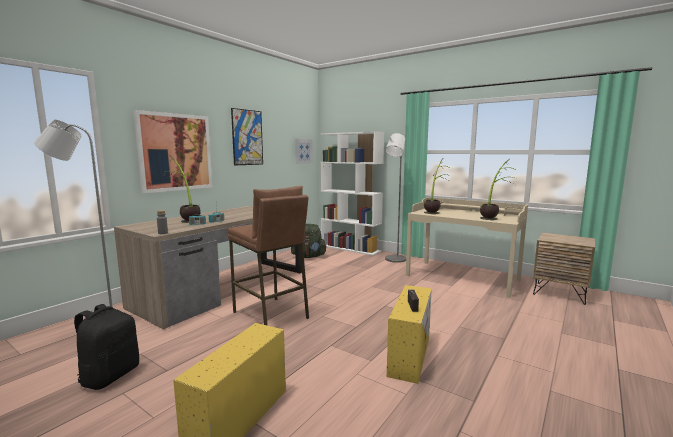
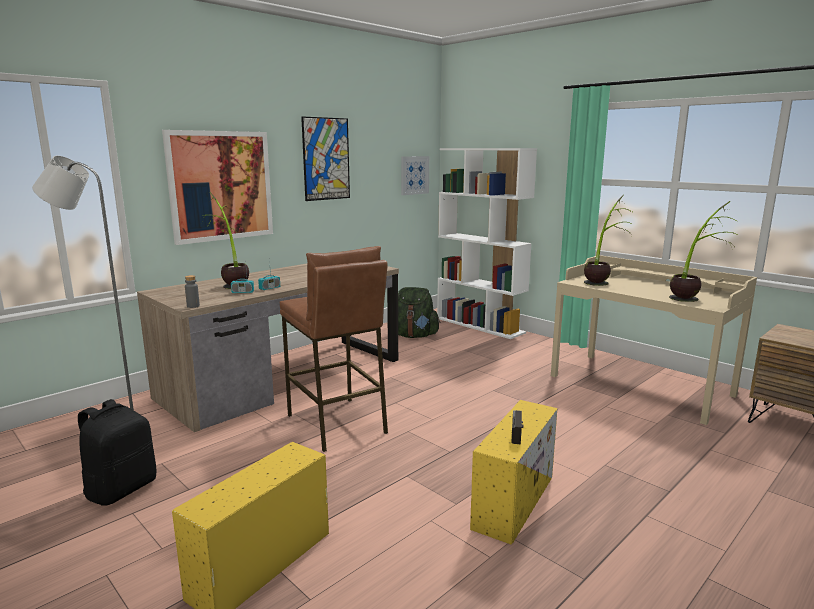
camera: 10 degrees right, 5 degrees up
(394, 260) = (541, 349): grey floor lamp -> none

